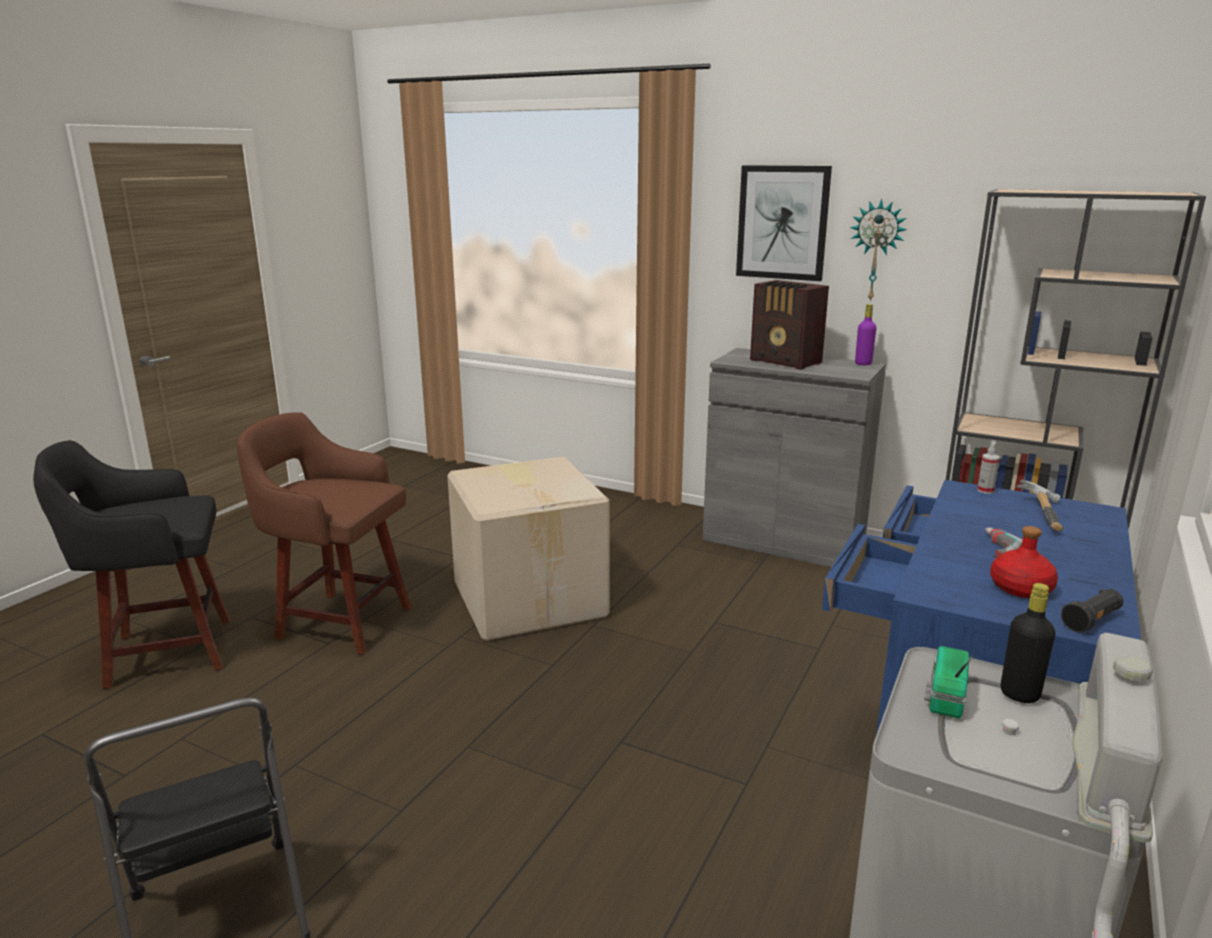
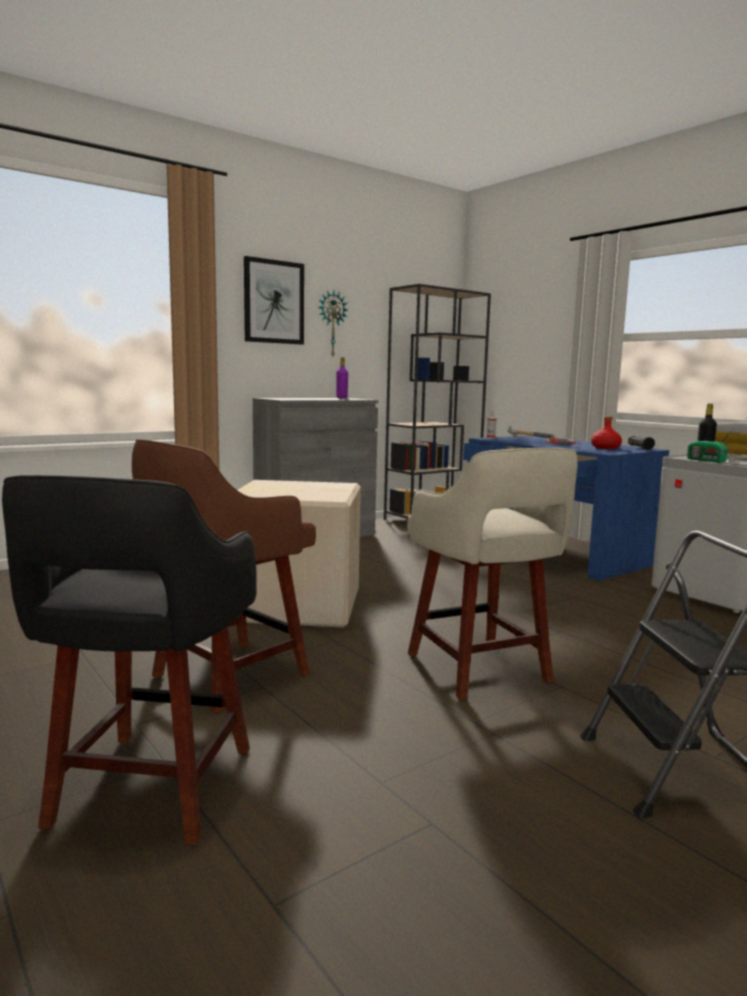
camera: 65 degrees left, 10 degrees down
(416, 746) = (480, 671): none -> beige stool
(786, 362) = (311, 398): radio -> none

